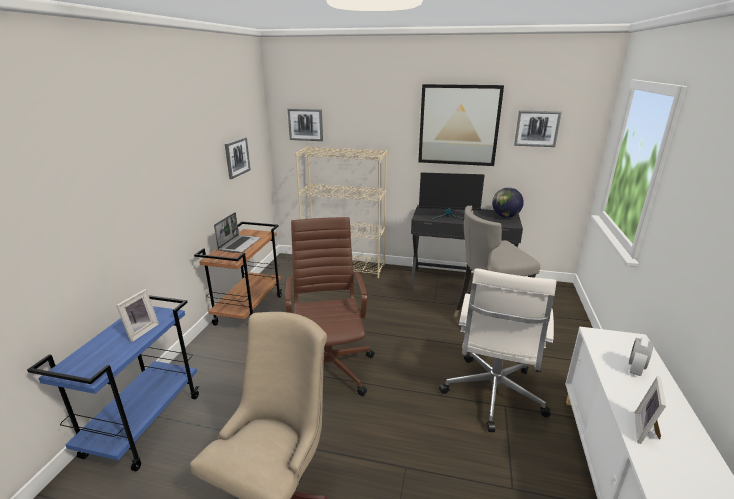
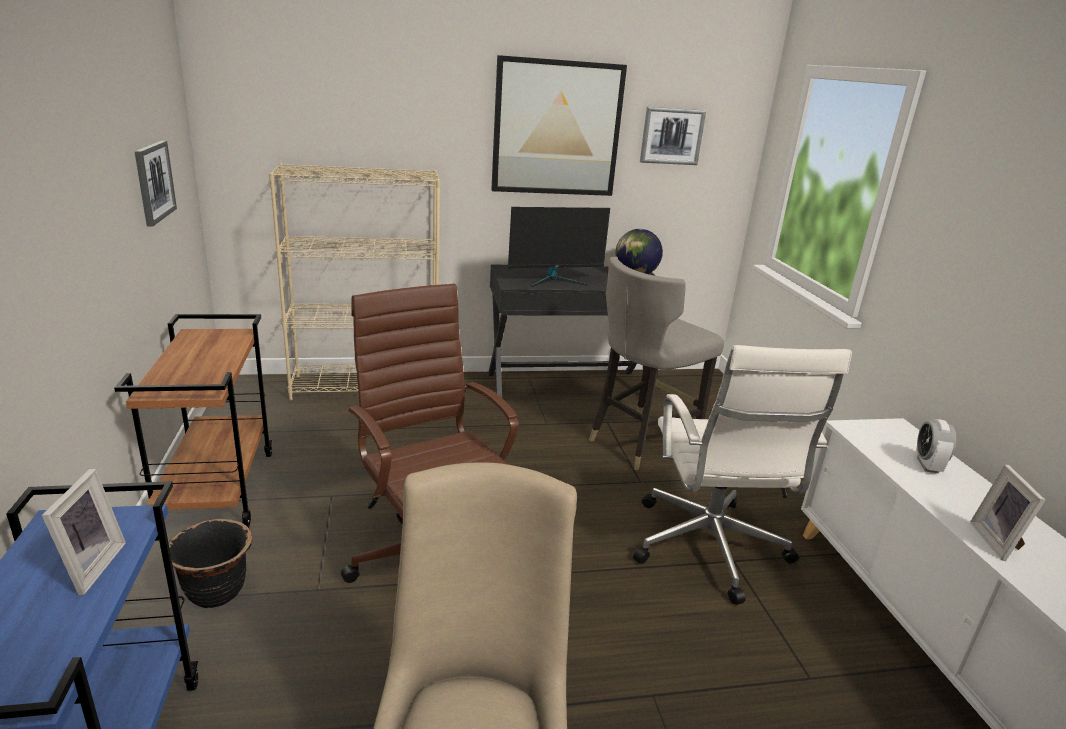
camera: 25 degrees left, 0 degrees up
(225, 358) = (217, 592): none -> black planter
(239, 244) = (196, 359): laptop -> none
(305, 124) = (275, 121): picture -> none

